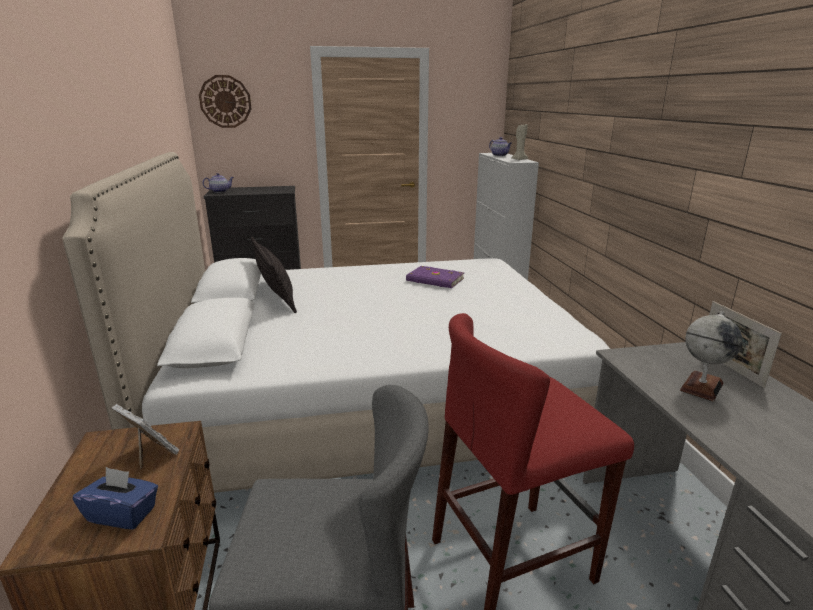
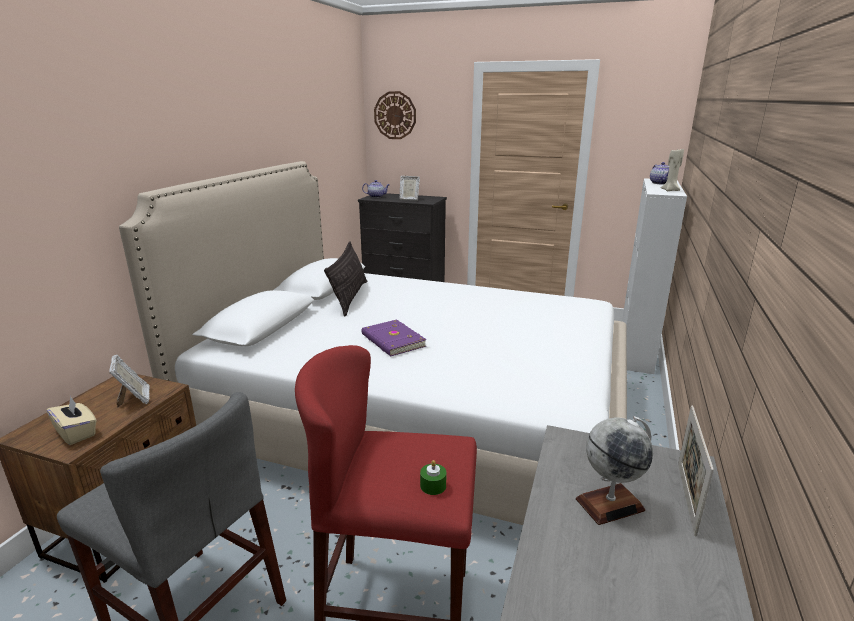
camera: 30 degrees right, 0 degrees up
(123, 514) = (76, 433): blue tissue box -> beige tissue box
(261, 191) = (409, 199): none -> picture frame
(435, 280) = (504, 311): purple book -> purple book (392, 341)
(581, 417) = (433, 486): none -> green candle

